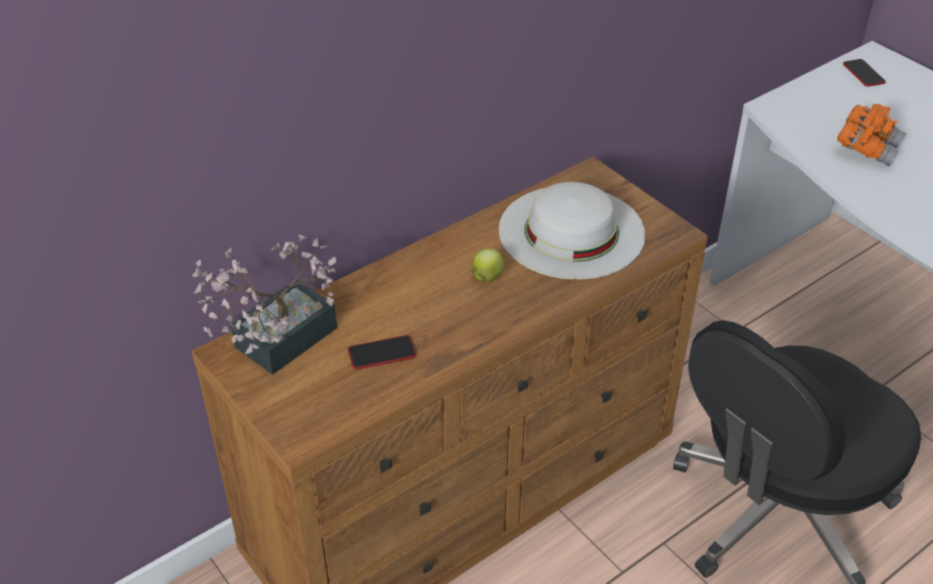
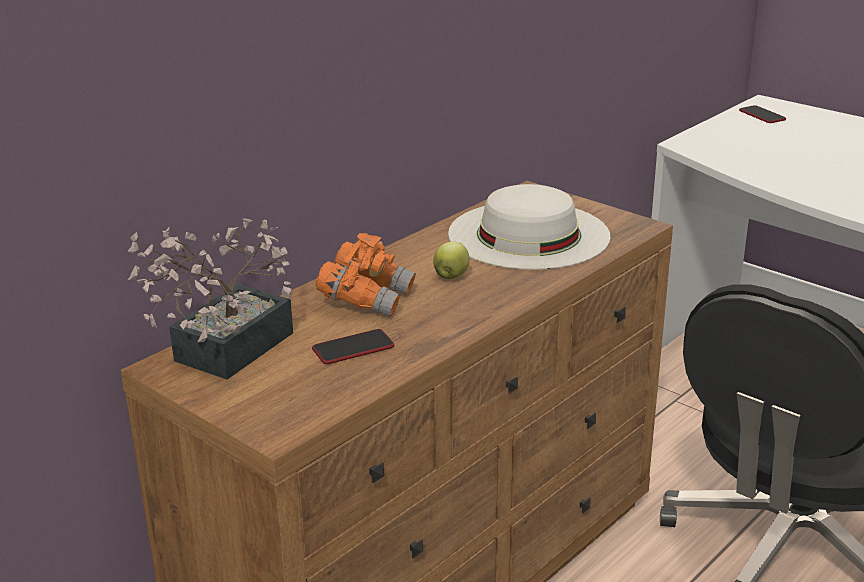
camera: 10 degrees left, 15 degrees down
(867, 148) = (793, 163): orange binoculars -> orange binoculars (366, 299)

